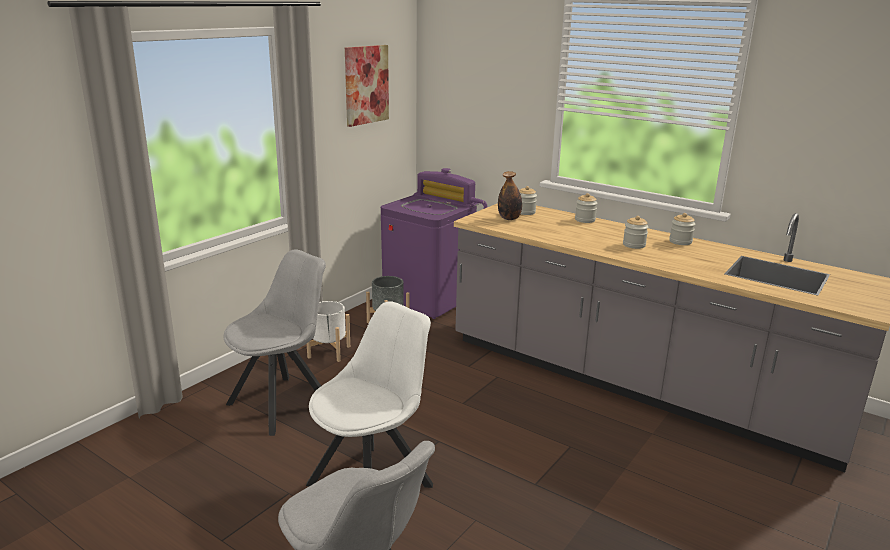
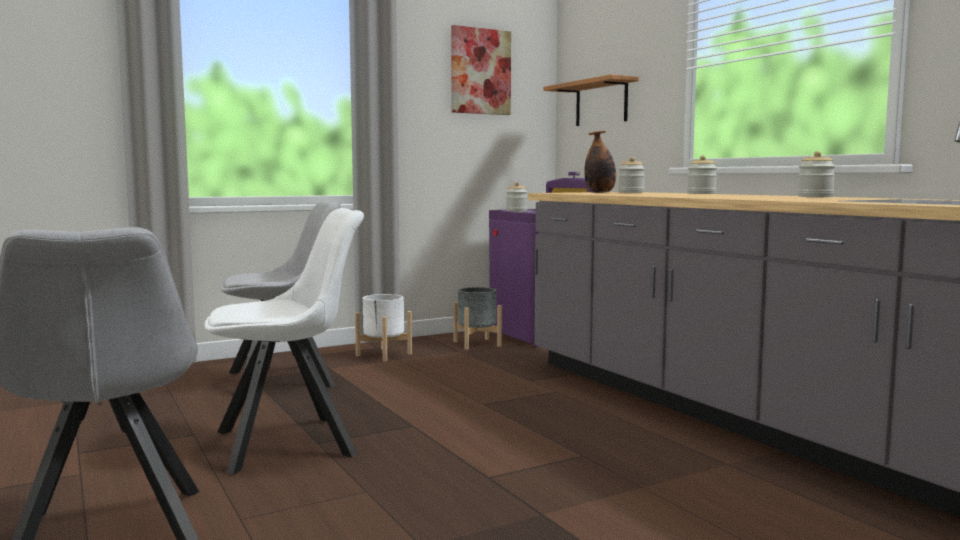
camera: 25 degrees right, 15 degrees down
(468, 113) = (601, 103): none -> shelf
(634, 245) = (735, 196): jar -> jar (516, 211)

